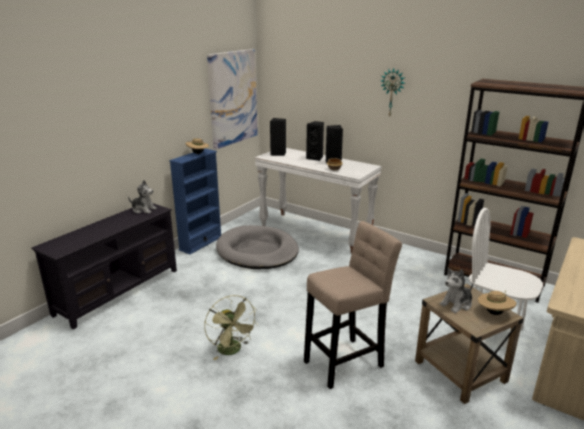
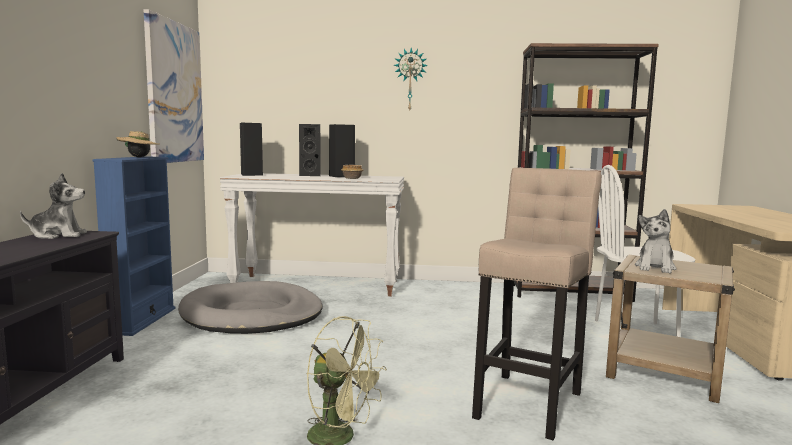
camera: 30 degrees left, 15 degrees down
(494, 313) = (702, 267): beige hat -> none

